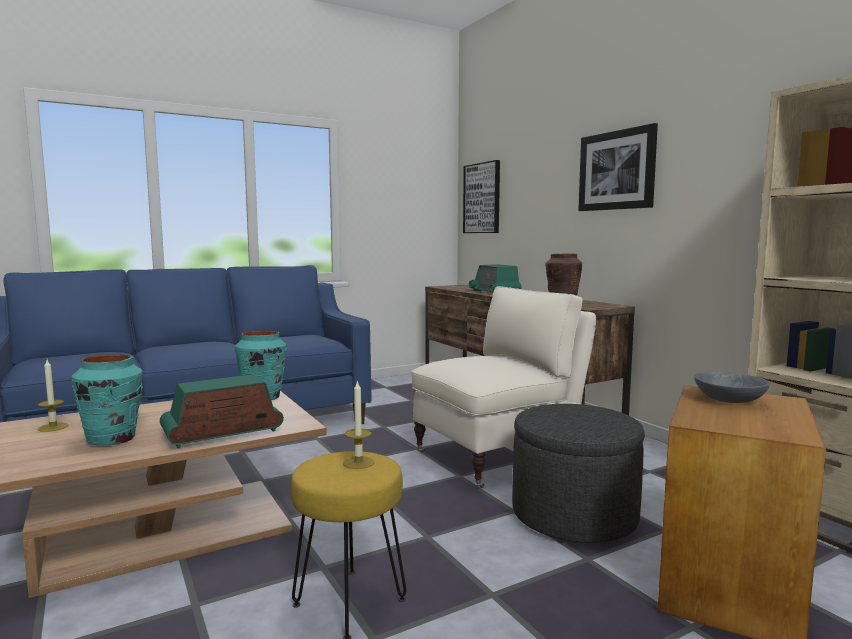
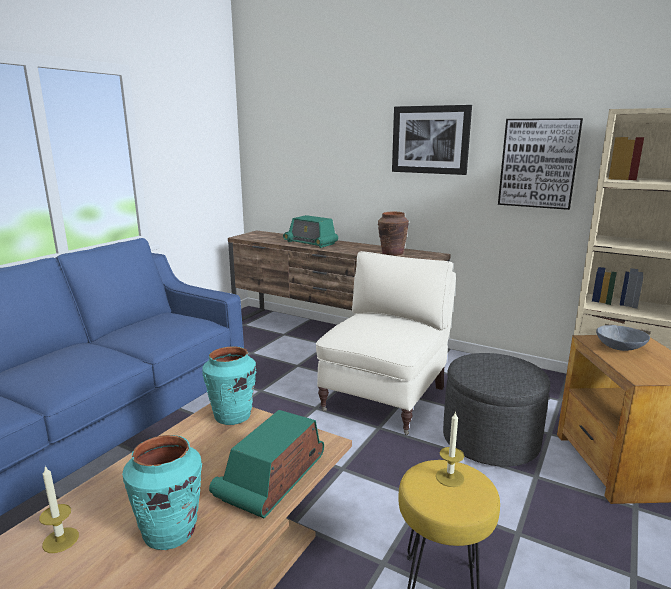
camera: 30 degrees left, 10 degrees up
(482, 198) = (273, 149): picture -> picture (538, 163)

